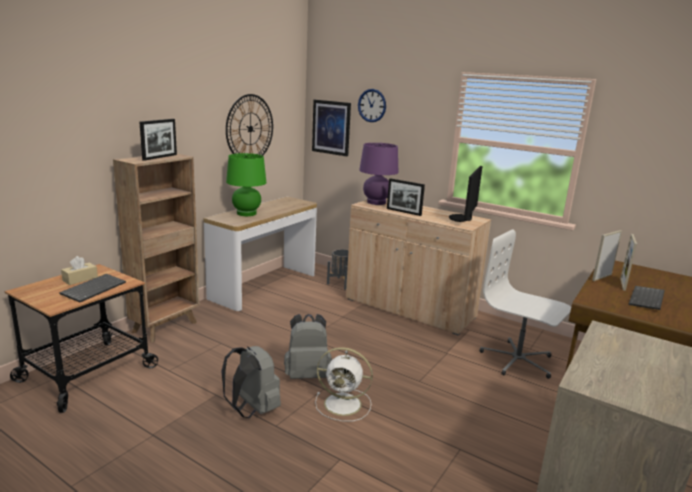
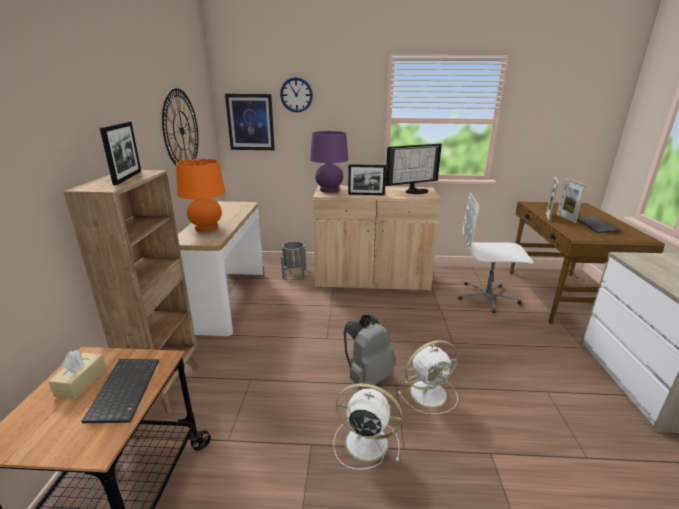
camera: 30 degrees left, 5 degrees up
(246, 213) = (206, 228): green table lamp -> orange table lamp
(253, 409) = (364, 442): grey backpack -> white fan
(462, 218) = (415, 191): monitor -> monitor turned 105 degrees counterclockwise

